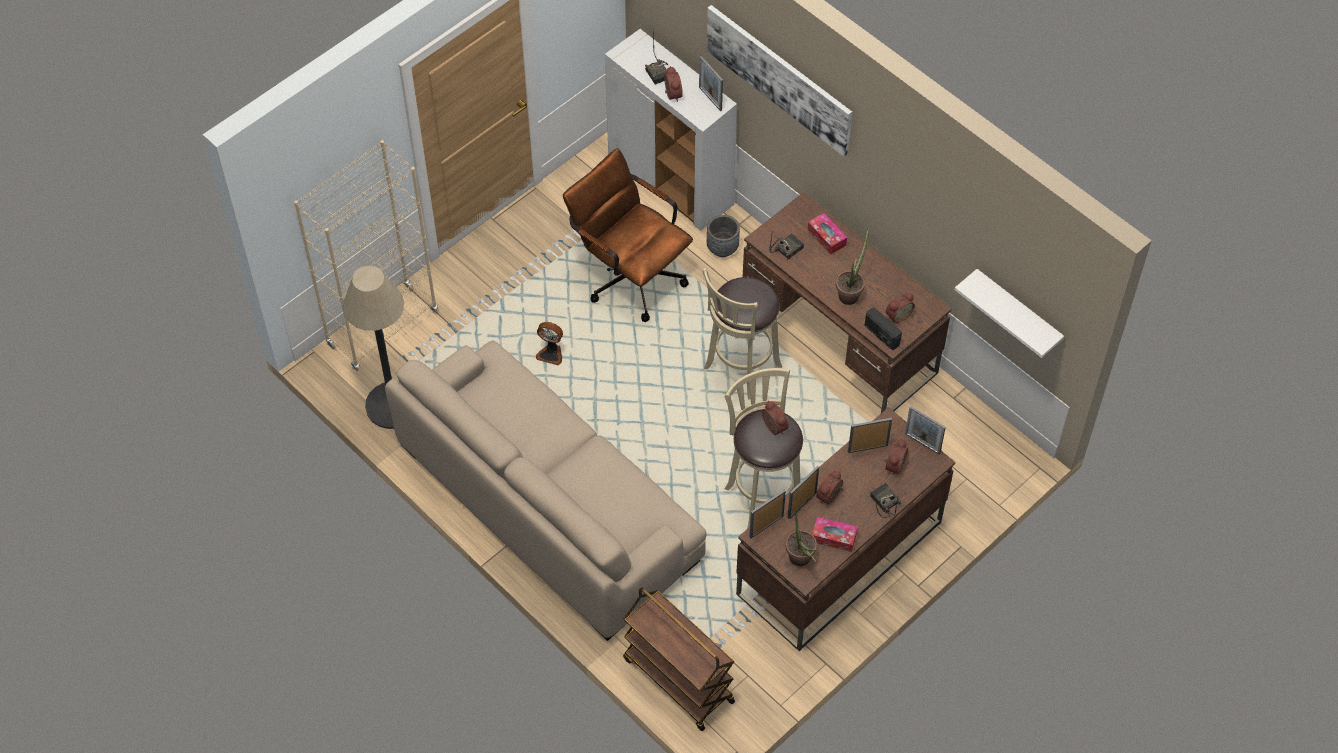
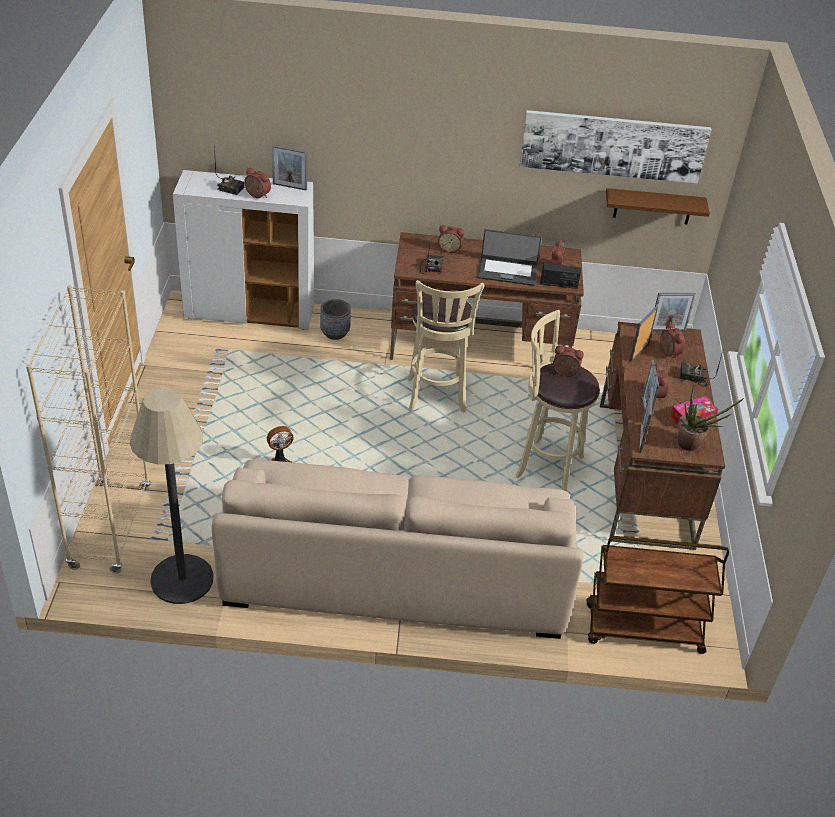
camera: 45 degrees left, 15 degrees down
(629, 275) = (285, 383): brown office chair -> none
(779, 79) = (362, 120): picture -> picture (613, 146)
(826, 237) = (450, 249): tissue box -> alarm clock
(850, 293) = (507, 271): potted plant -> laptop
(1017, 312) = (653, 206): white shelf -> brown shelf

